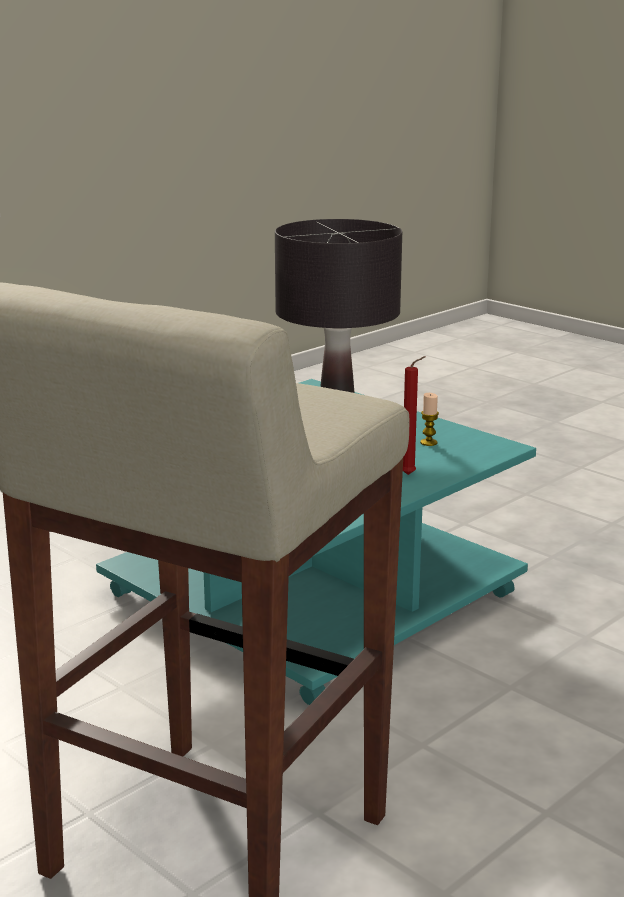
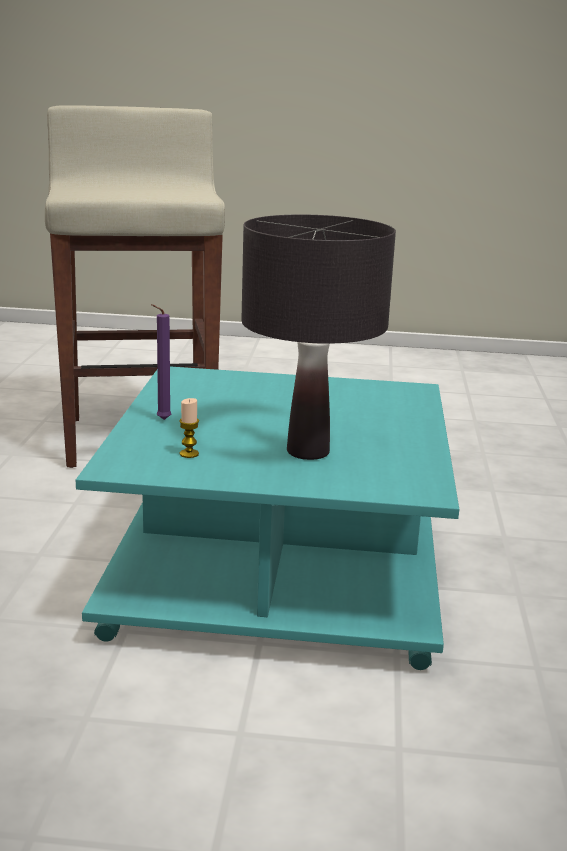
camera: 140 degrees right, 0 degrees up
(410, 475) = (161, 420): red candle -> purple candle

